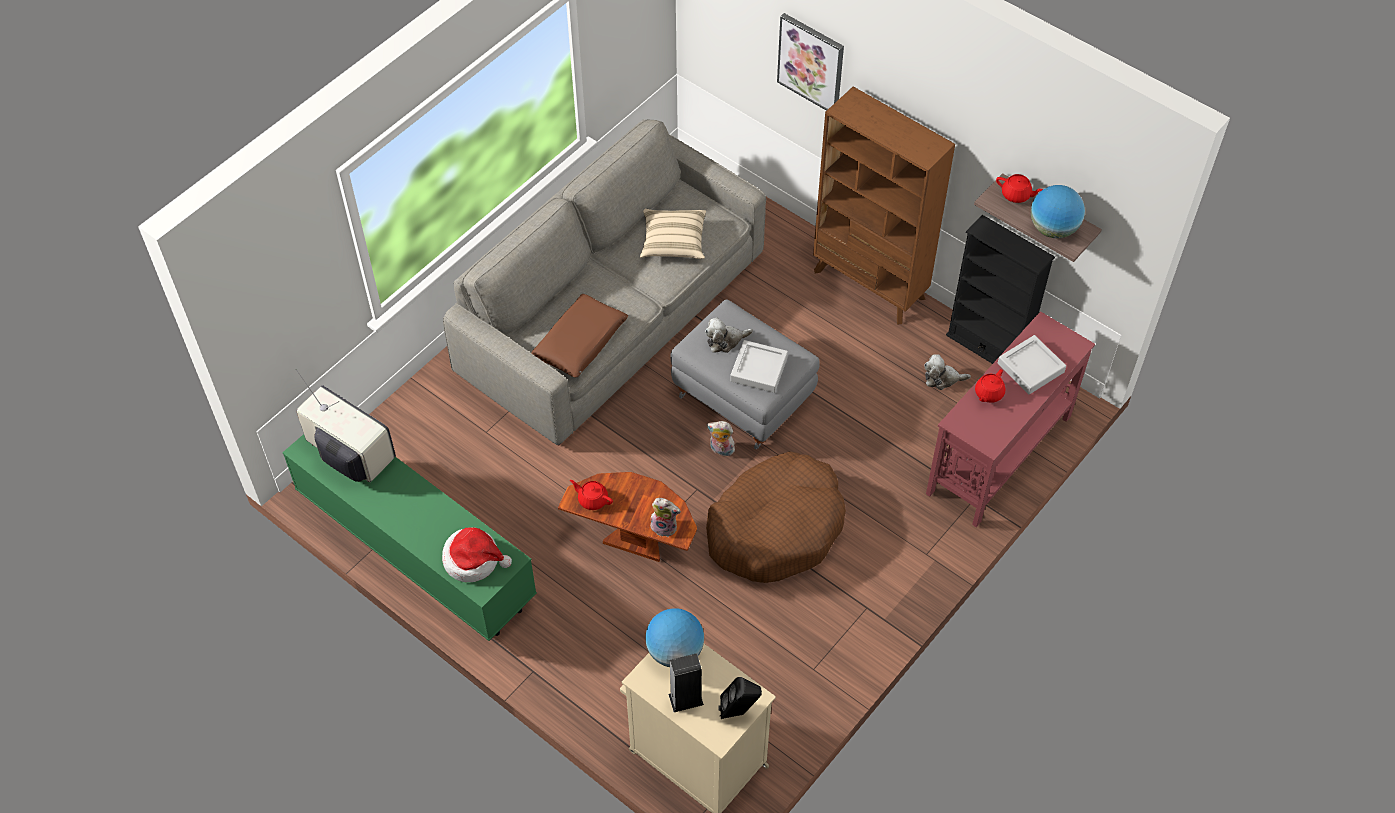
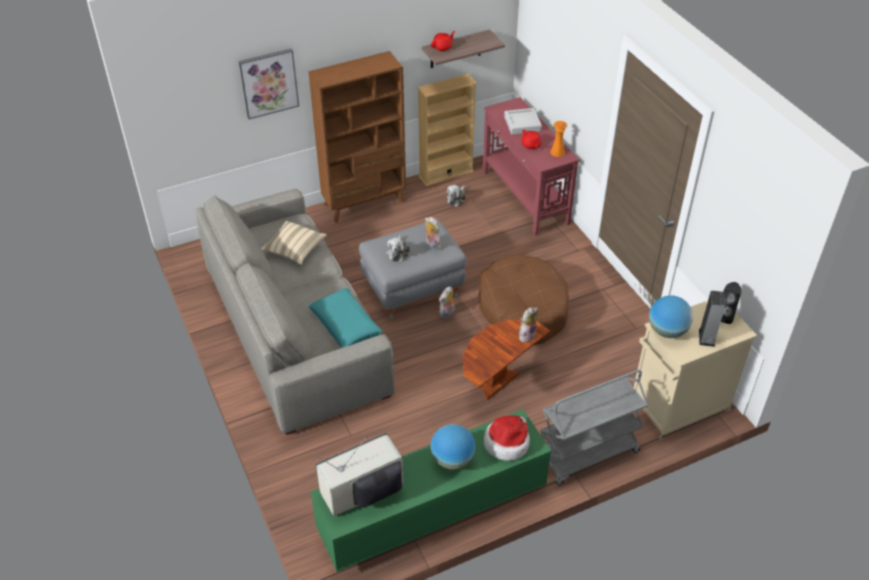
camera: 65 degrees left, 10 degrees down
(568, 677) = (587, 455): none -> grey cart
(580, 342) = (346, 325): brown pillow -> turquoise pillow
(592, 499) = (483, 365): red teapot -> none
(759, 369) = (432, 245): grey tray -> plush toy
(986, 347) = (446, 174): black bookcase -> beige bookcase
(992, 429) = (557, 152): none -> orange vase
(1053, 229) = (477, 44): globe -> globe (452, 460)

